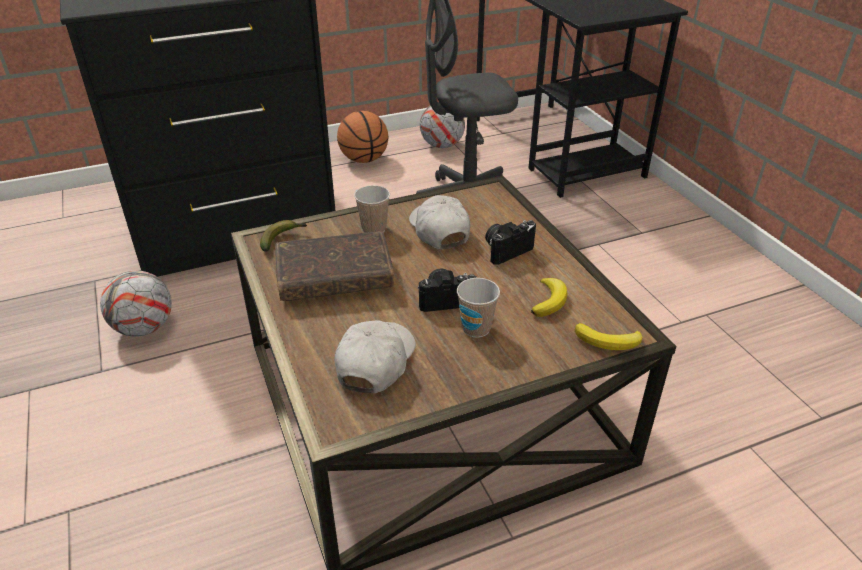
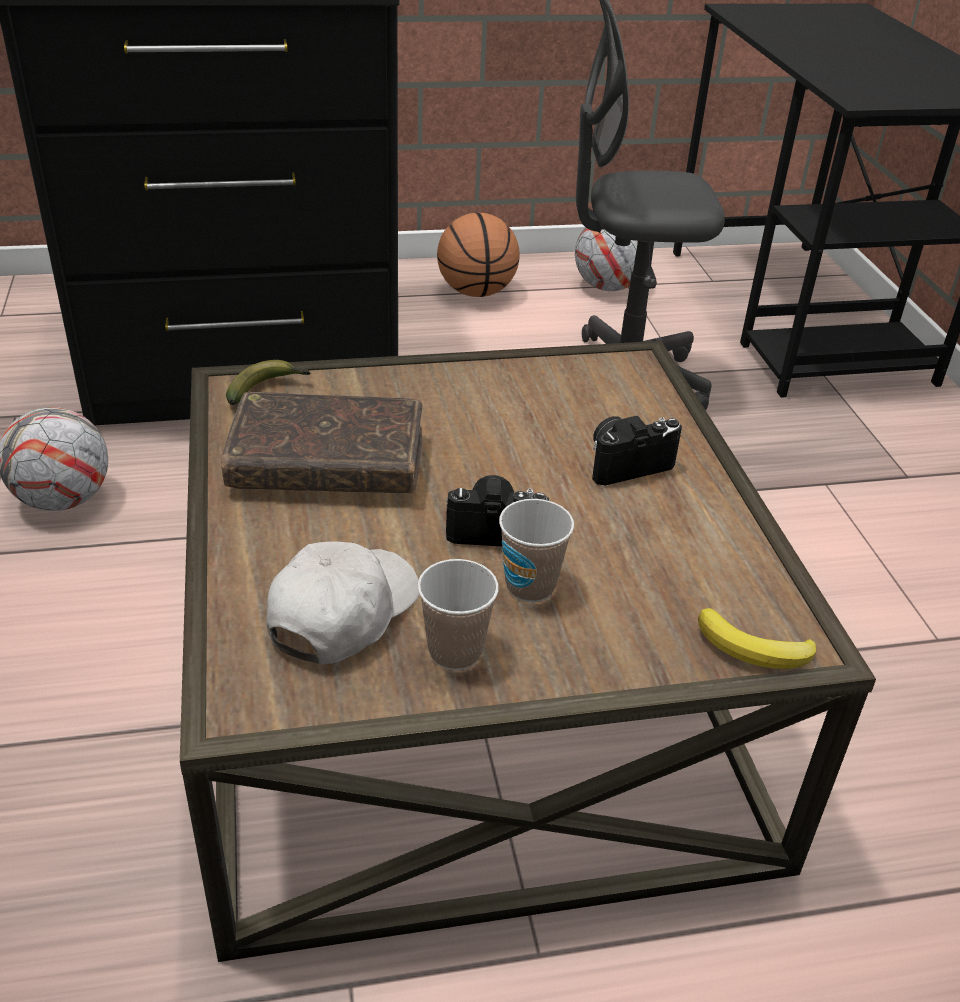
camera: 10 degrees right, 0 degrees up
(374, 229) = (418, 396): cup -> cup (455, 651)
(439, 230) = (523, 414): white cap -> none
(549, 300) = (672, 560): banana -> none

